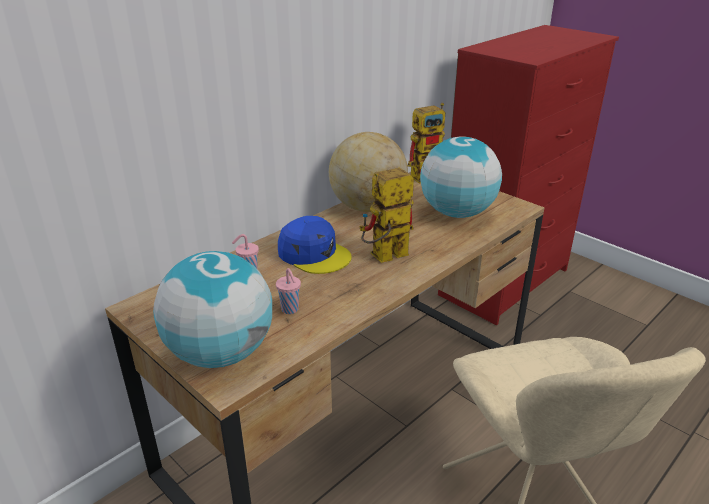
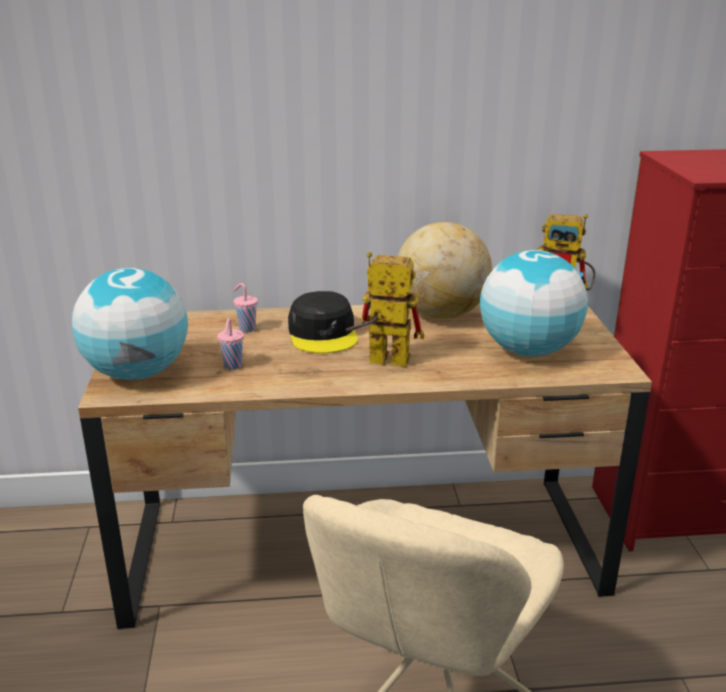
camera: 40 degrees right, 5 degrees down
(314, 254) = (323, 334): blue cap -> black cap

